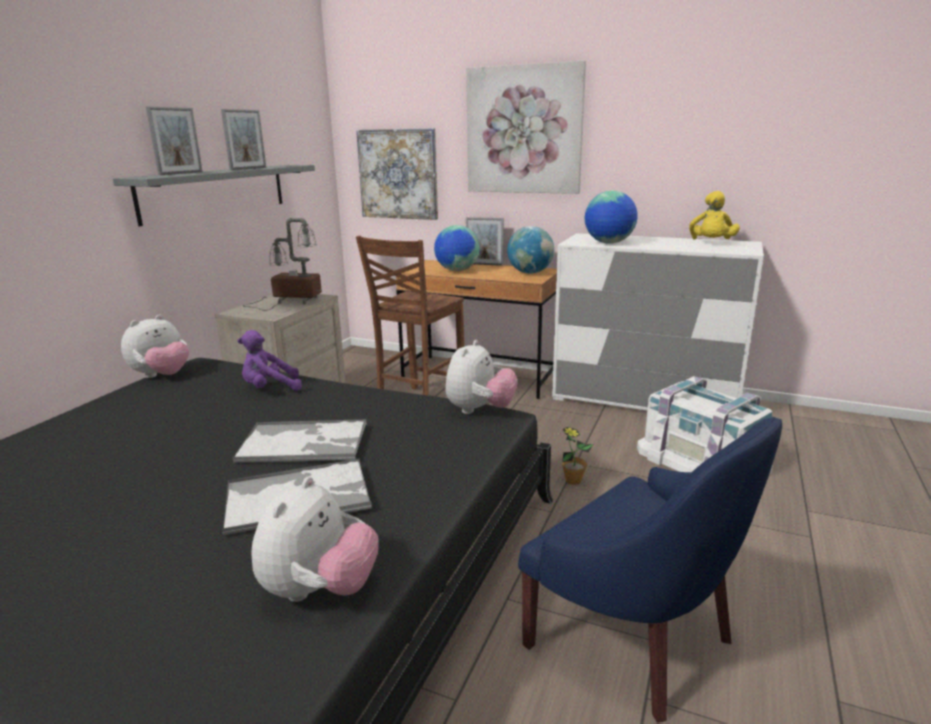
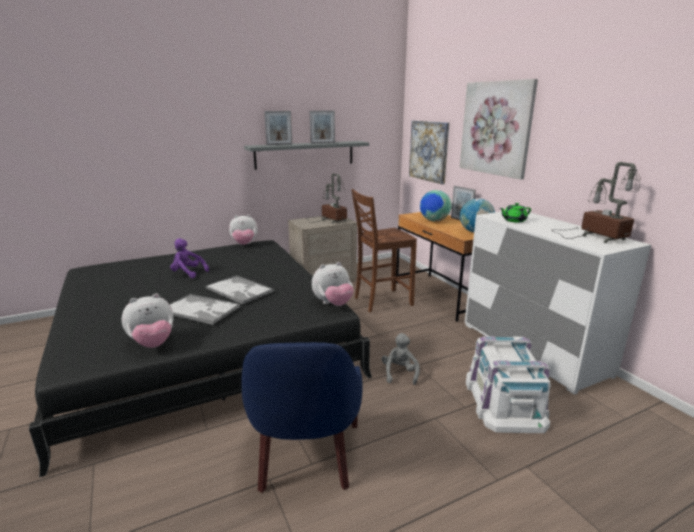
camera: 40 degrees right, 0 degrees up
(270, 389) = (271, 263): purple plush toy -> purple plush toy (188, 273)
(573, 481) = (399, 373): potted plant -> grey plush toy
(609, 243) = (513, 220): globe -> green teapot
(711, 243) = (595, 236): yellow plush toy -> table lamp

